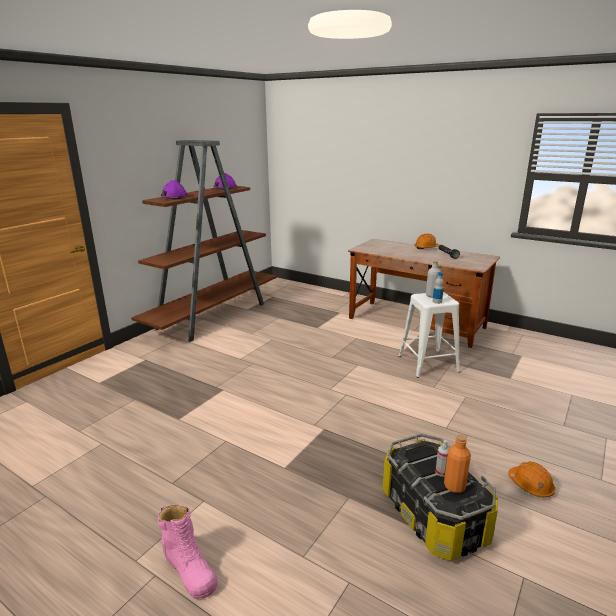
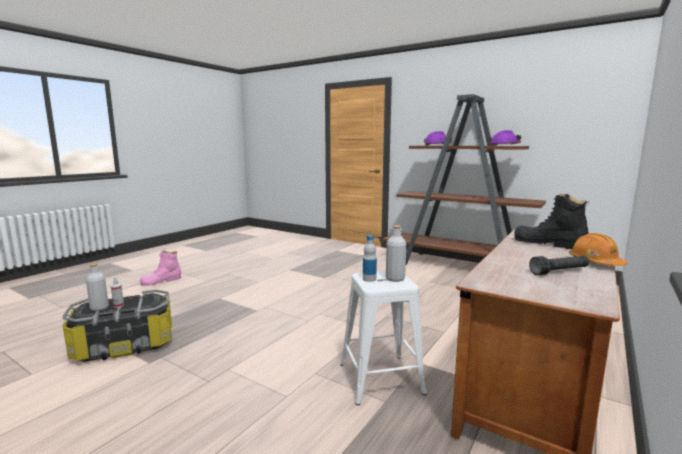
camera: 90 degrees right, 10 degrees down
(390, 249) = (547, 243): none -> black boot
(454, 486) = (99, 308): orange bottle -> grey bottle
(530, 485) = (101, 406): orange hard hat -> none

